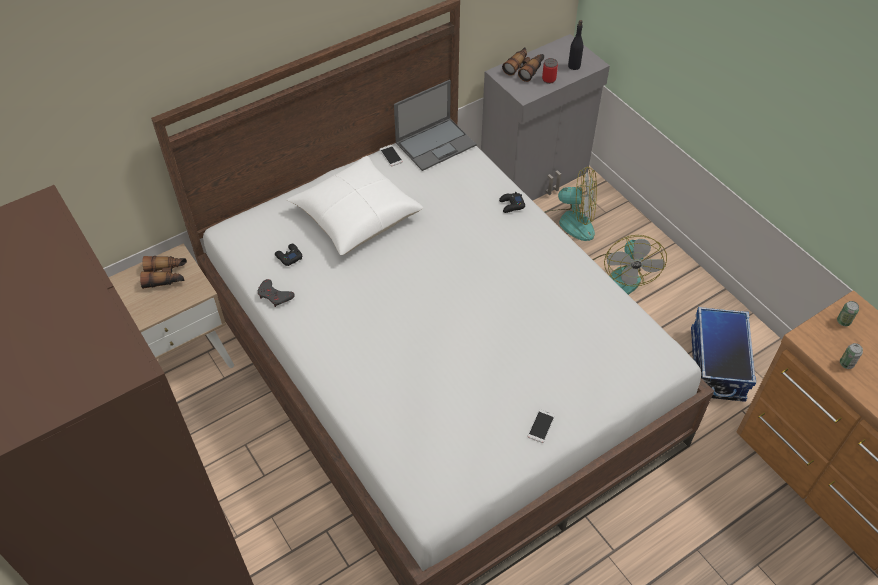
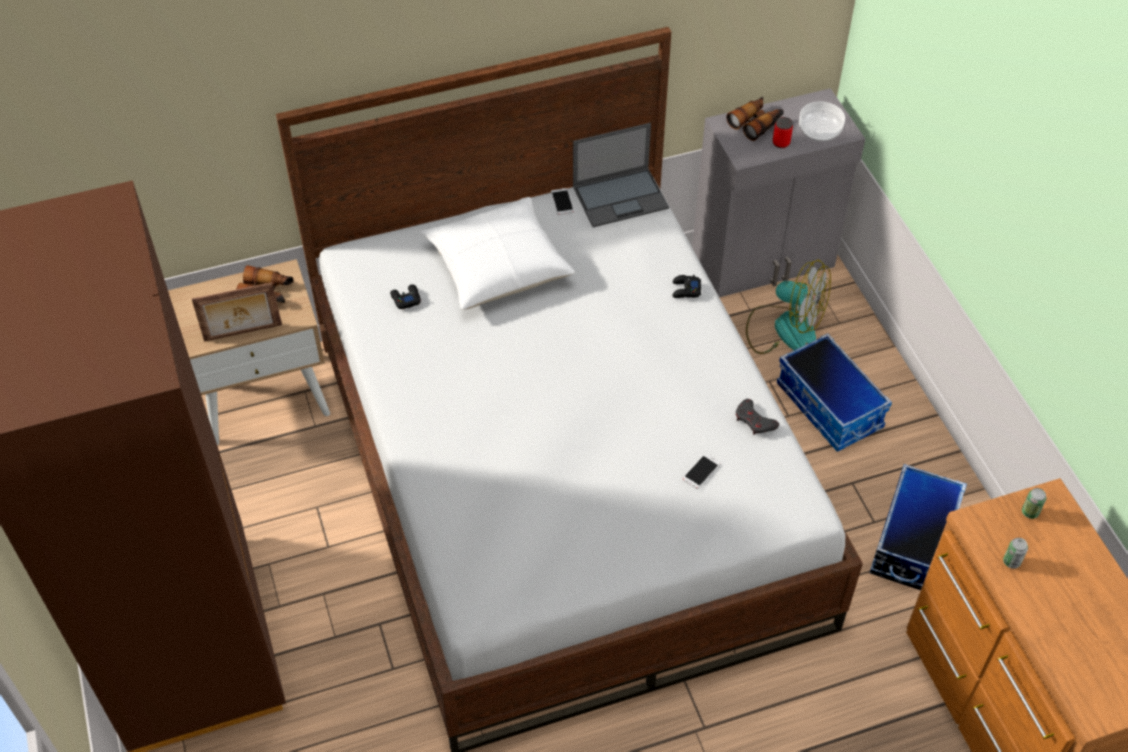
camera: 15 degrees right, 0 degrees up
(155, 313) = (243, 333): none -> picture frame
(275, 295) = (376, 340): grey game controller -> grey game controller (754, 421)
(541, 426) = (627, 552): phone -> phone (701, 471)
(574, 66) = (819, 131): black bottle -> bowl
(621, 276) = (830, 406): fan -> storage box

